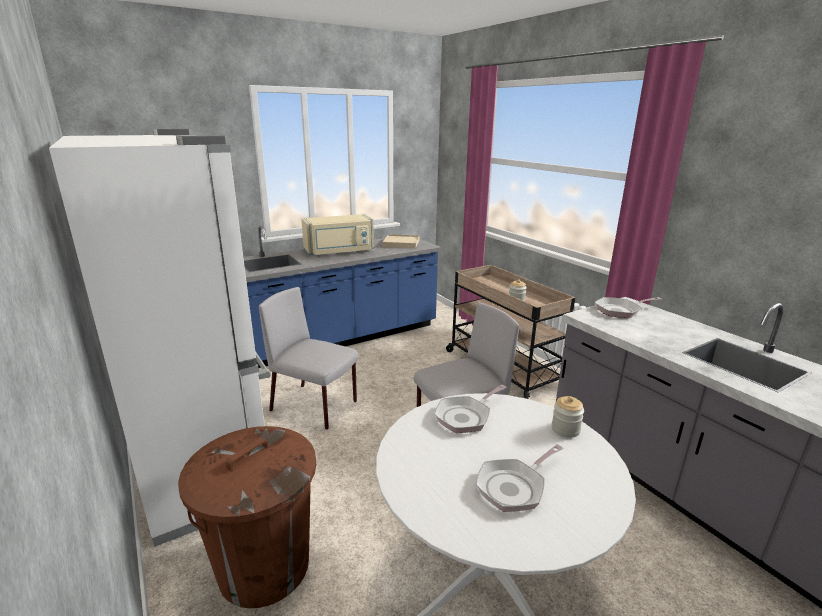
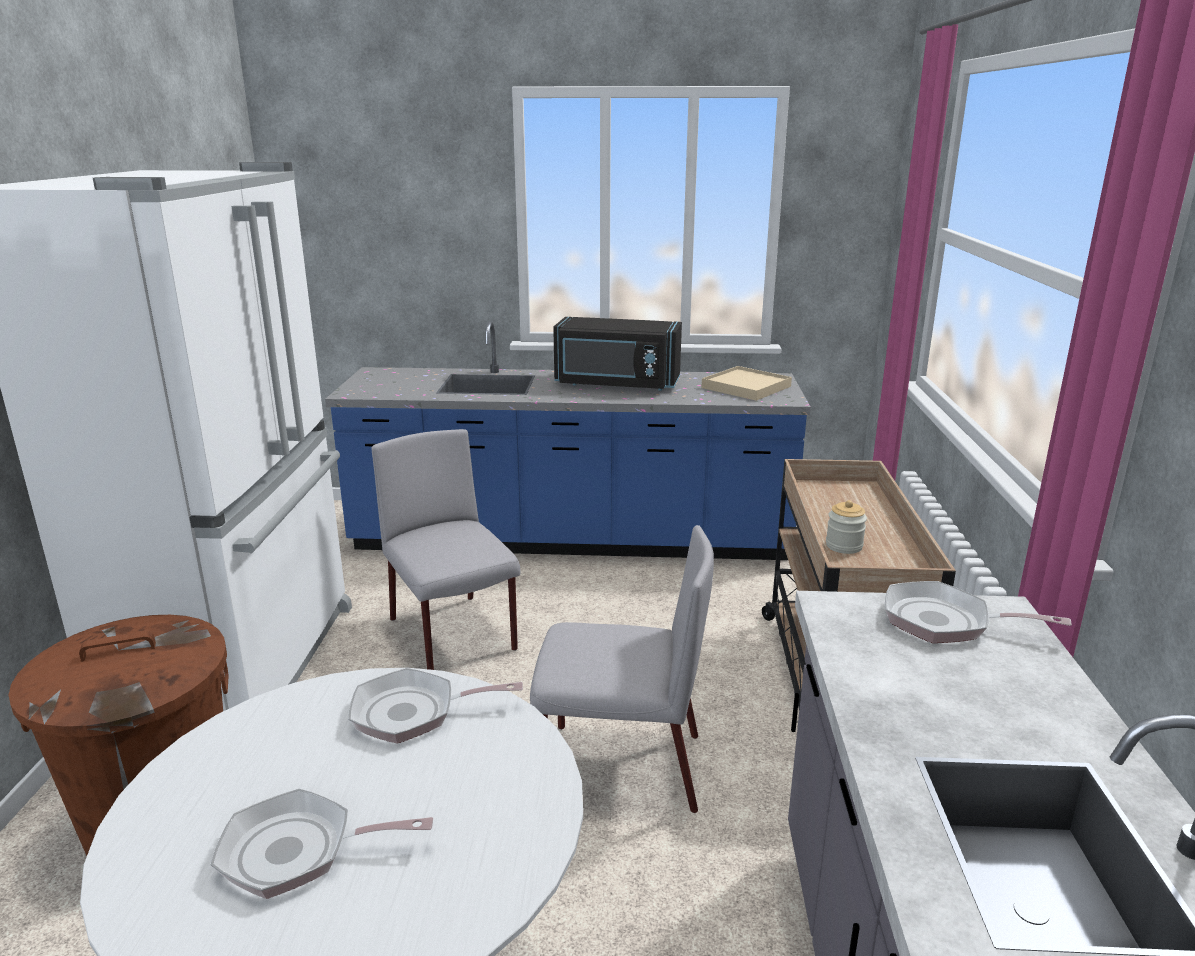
camera: 35 degrees right, 0 degrees up
(339, 251) = (616, 384): beige microwave -> black microwave
(565, 429) = (528, 807): jar -> none

